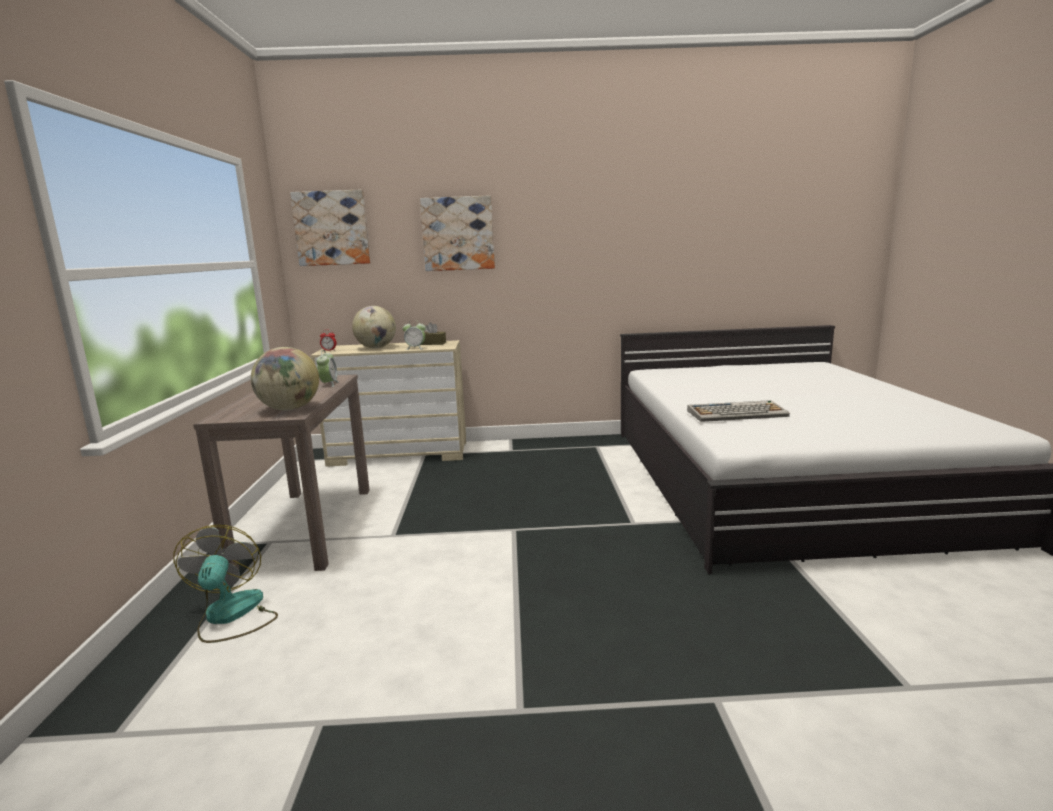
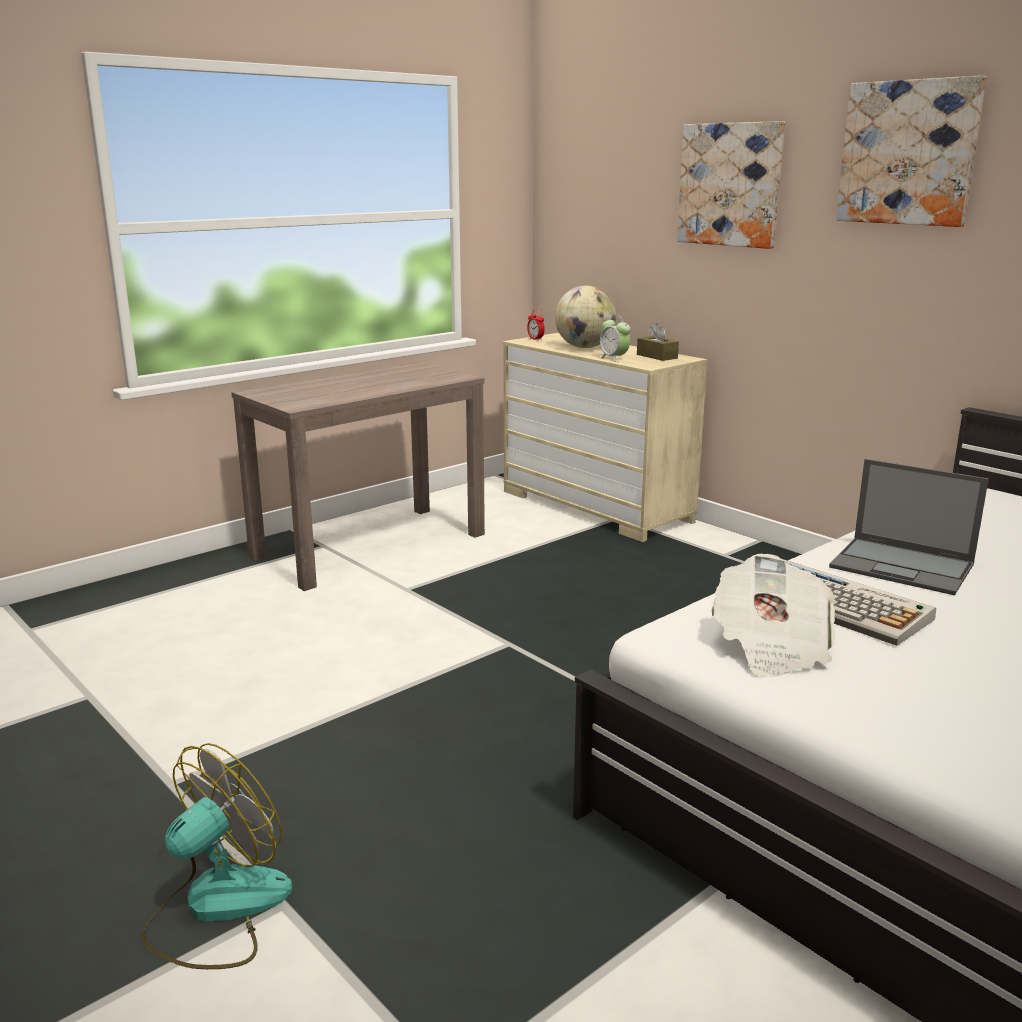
camera: 50 degrees right, 5 degrees up
(231, 616) = (194, 591): fan -> fan (217, 908)
(289, 409) = (314, 399): globe -> none
(329, 384) = (423, 382): alarm clock -> none
(331, 228) = (584, 166): picture -> picture (908, 153)
(709, 397) = (903, 566): none -> laptop
(767, 433) = (771, 647): none -> newspaper

